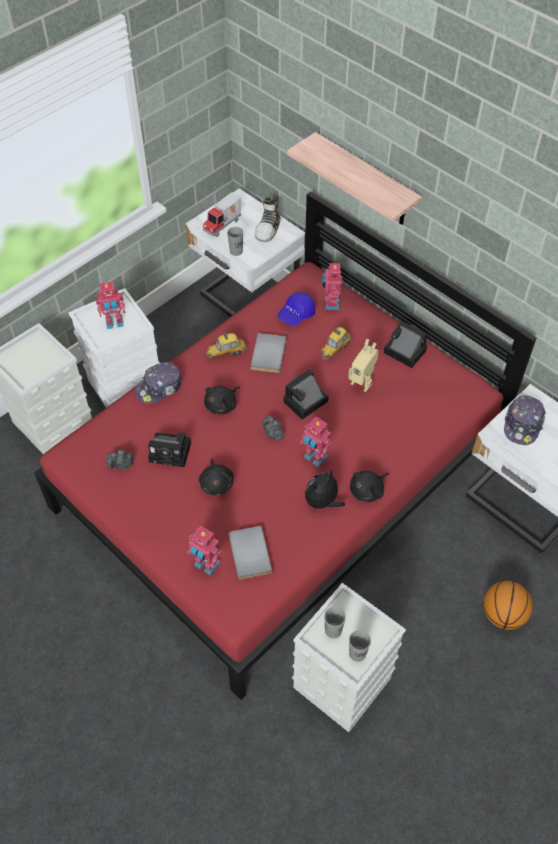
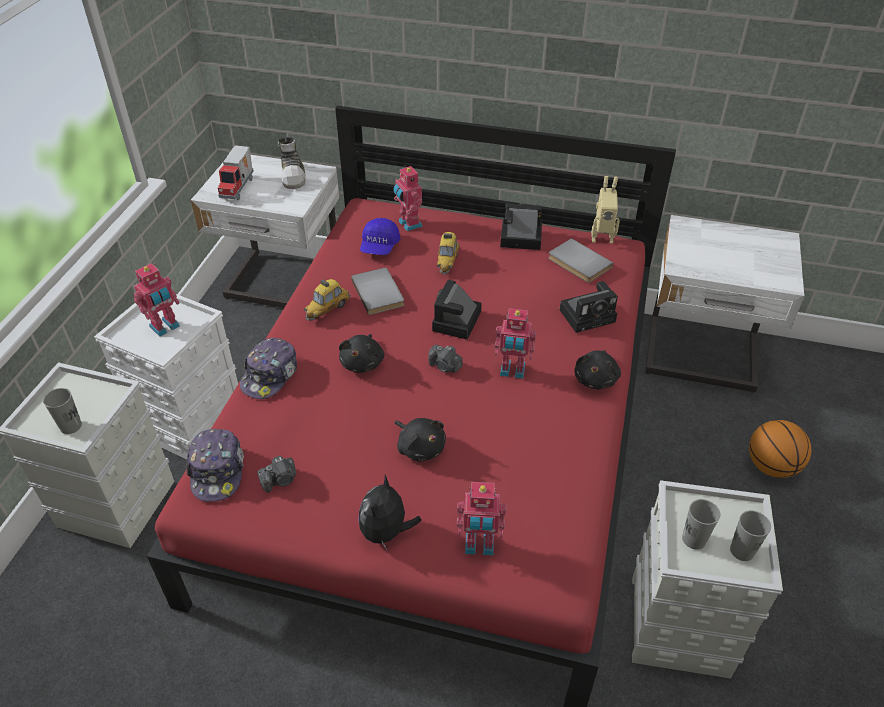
camera: 30 degrees left, 10 degrees down
(172, 452) = (338, 437): camera -> camera (589, 315)
(236, 251) = (272, 206): grey cup -> grey cup (71, 426)
(248, 554) = (520, 507): grey book -> grey book (578, 263)
(322, 502) = (558, 412): plush toy -> plush toy (386, 532)
(362, 382) = (502, 280): toy robot -> toy robot (601, 236)
(365, 181) = (411, 58): shelf -> none
(523, 424) = (698, 249): cap -> cap (217, 471)

